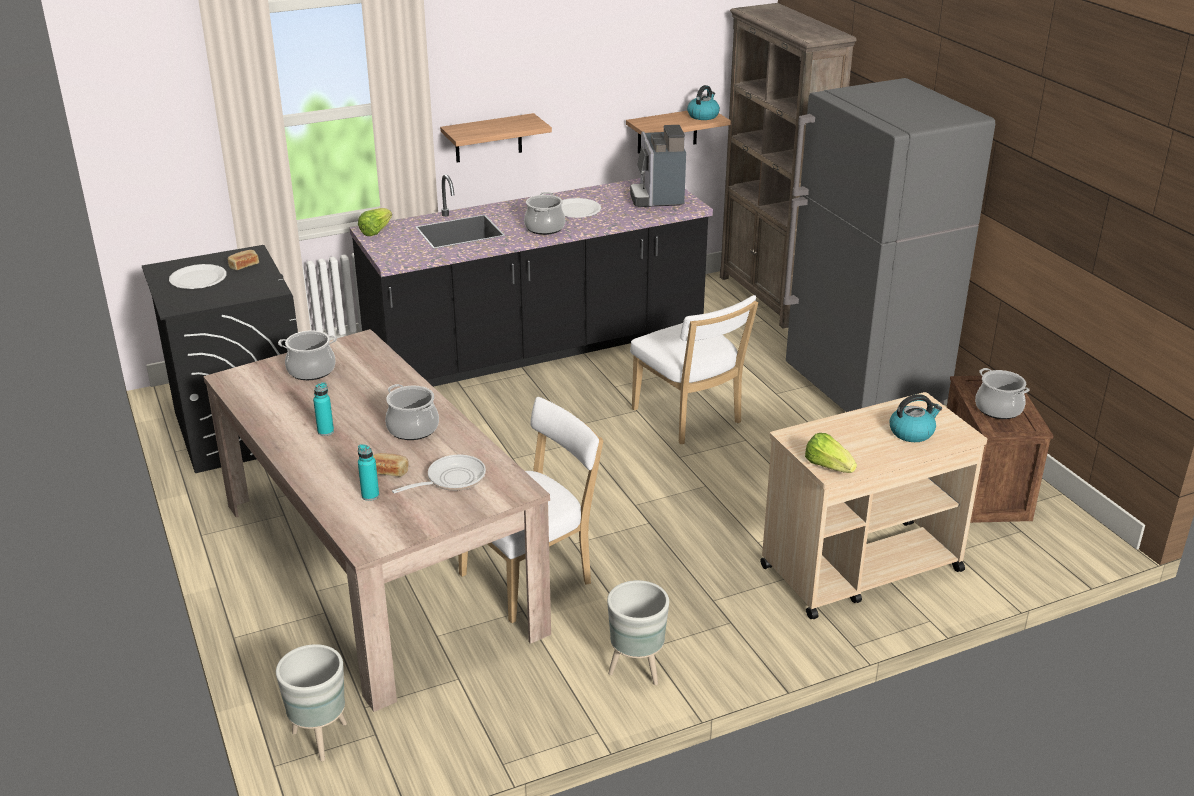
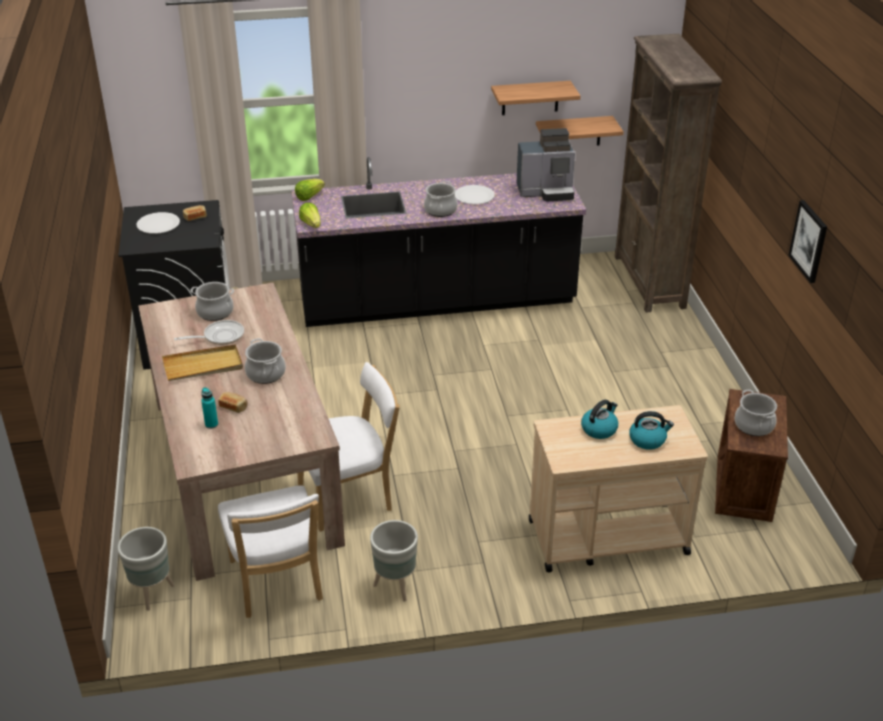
camera: 15 degrees right, 5 degrees up
(325, 431) = (203, 366): turquoise bottle -> beige tray
(451, 479) = (274, 421): frying pan -> frying pan (220, 336)
(488, 138) = (414, 128): shelf -> shelf (530, 98)
(657, 197) = (546, 192): coffee machine -> coffee machine turned 105 degrees counterclockwise
(689, 418) = (530, 383): white chair -> white chair (277, 584)
(703, 115) = (602, 124): kettle -> kettle (599, 429)
(828, 466) = (563, 458): lettuce -> lettuce (311, 224)
(863, 391) = (686, 381): grey fridge -> none
(1022, 188) = (809, 241): none -> picture

